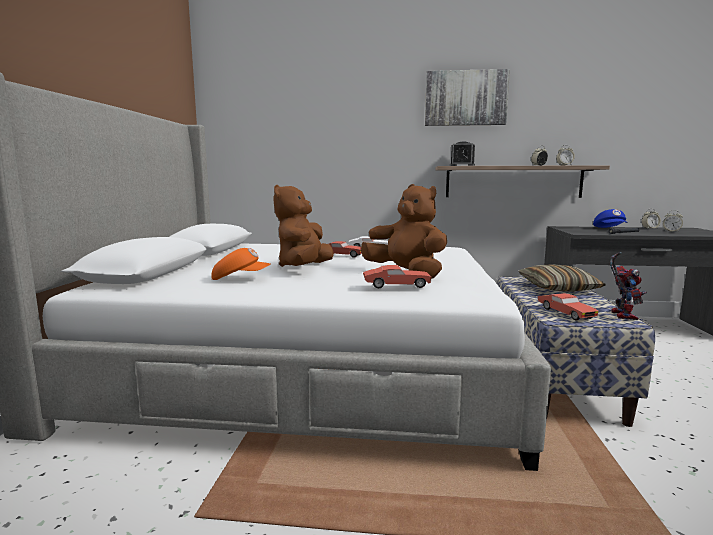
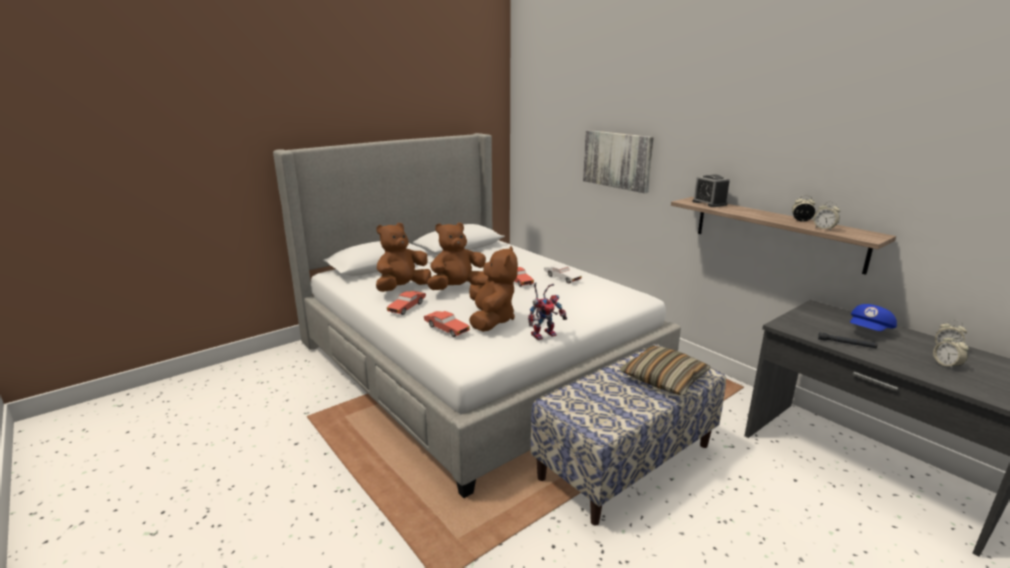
camera: 45 degrees right, 10 degrees up
(240, 279) = (402, 288): orange cap -> brown plush toy
(466, 98) = (731, 120): picture -> picture (617, 160)
(565, 313) = (578, 401): red toy car -> red toy car (407, 307)
(620, 314) = (616, 424): toy robot -> toy robot (544, 333)

